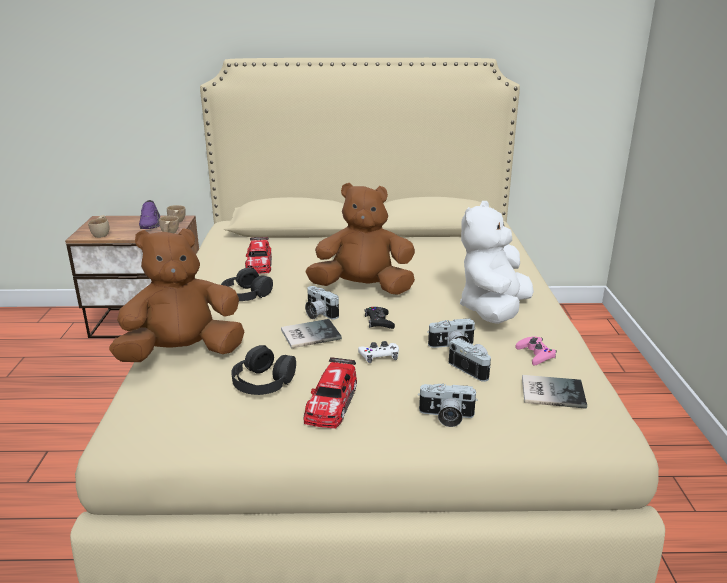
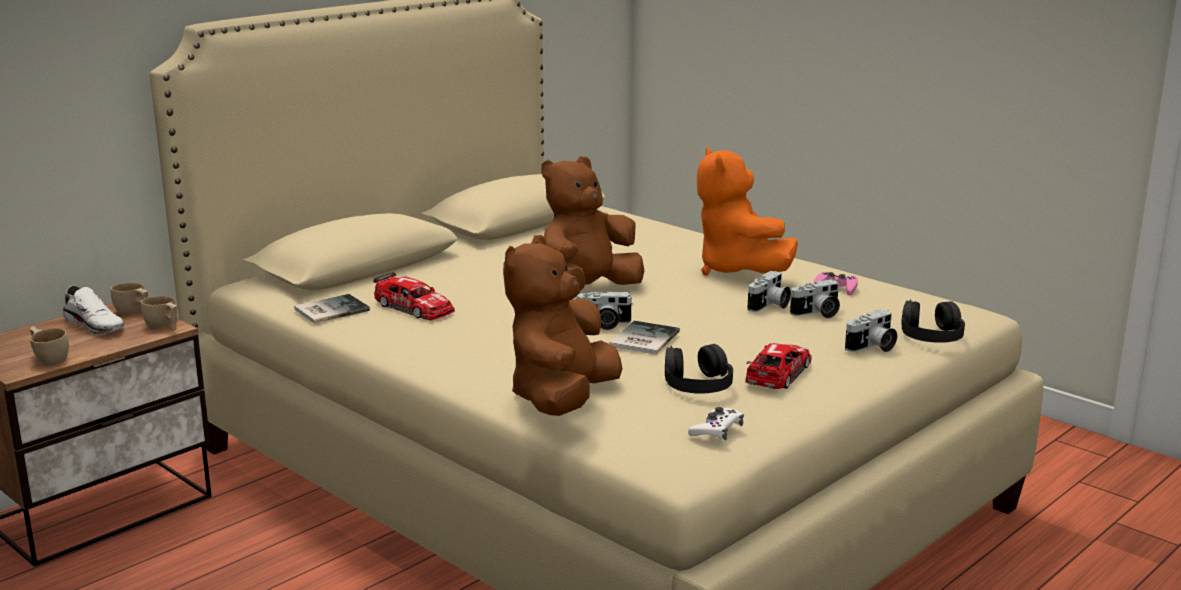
camera: 45 degrees left, 5 degrees down
(151, 224) = (96, 325): purple shoe -> white shoe
(245, 294) = (482, 336): black headphones -> black headphones (931, 334)
(332, 402) = (778, 373): toy car -> toy car turned 120 degrees counterclockwise
(379, 322) = (671, 310): black game controller -> none
(379, 356) = (732, 333): white game controller -> white game controller (716, 430)
(473, 368) = (817, 313): camera -> camera turned 150 degrees clockwise
(493, 311) = (738, 270): white plush toy -> orange plush toy
(550, 391) = (896, 306): book -> book (329, 310)

